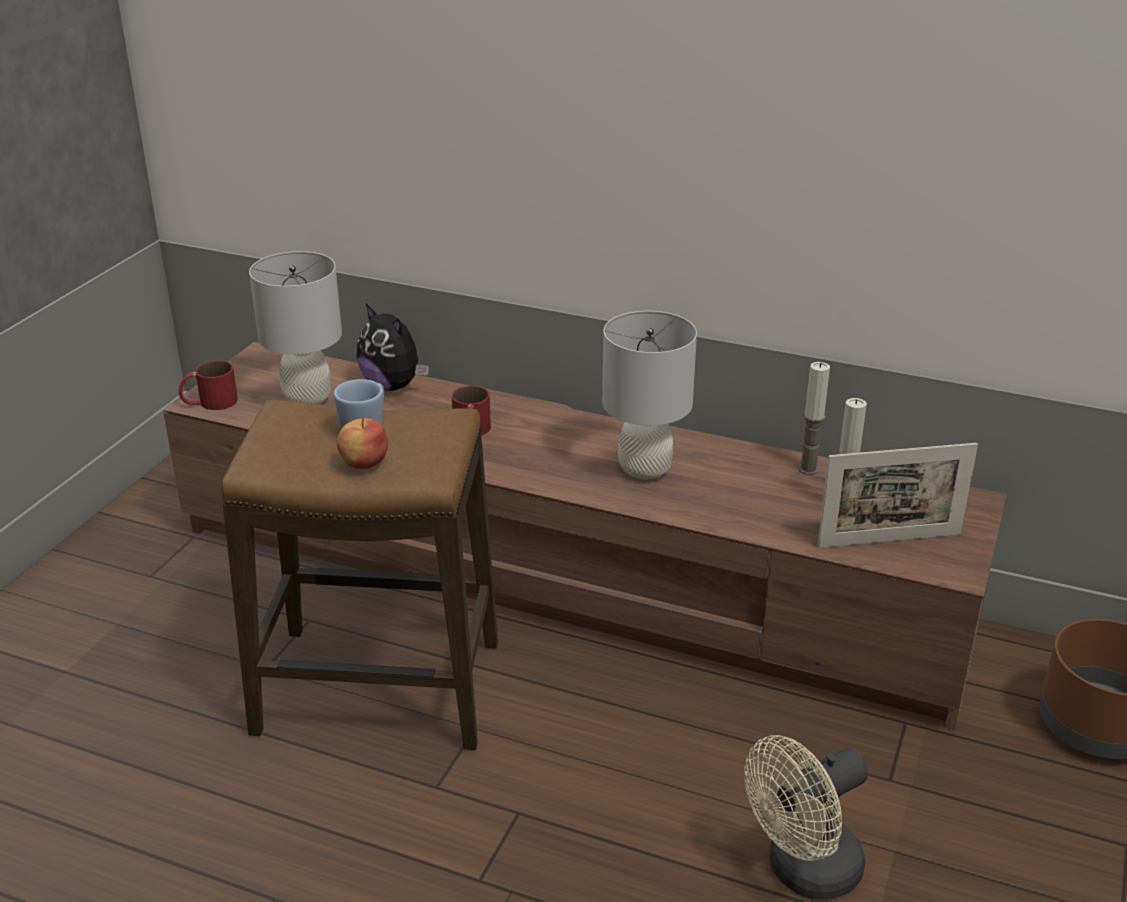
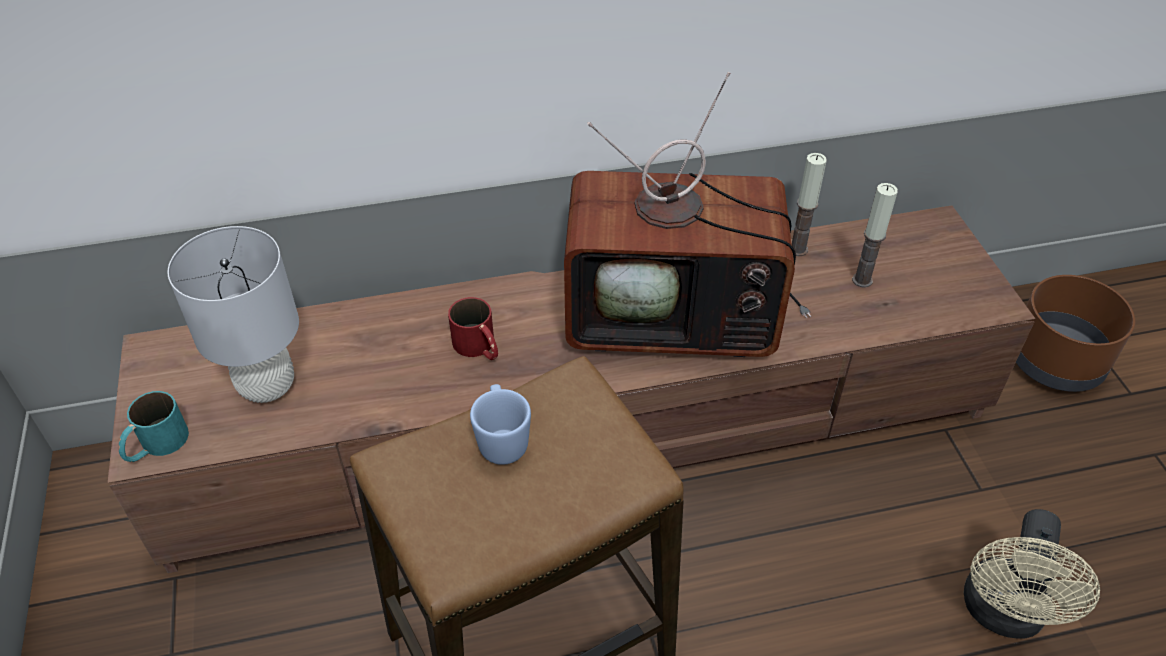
camera: 35 degrees left, 15 degrees up
(209, 402) = (155, 445): red mug -> turquoise mug
(364, 462) = (553, 490): apple -> none
(393, 385) = (342, 325): plush toy -> none
(647, 470) = (677, 315): grey table lamp -> television
(889, 540) = (925, 296): picture frame -> none

